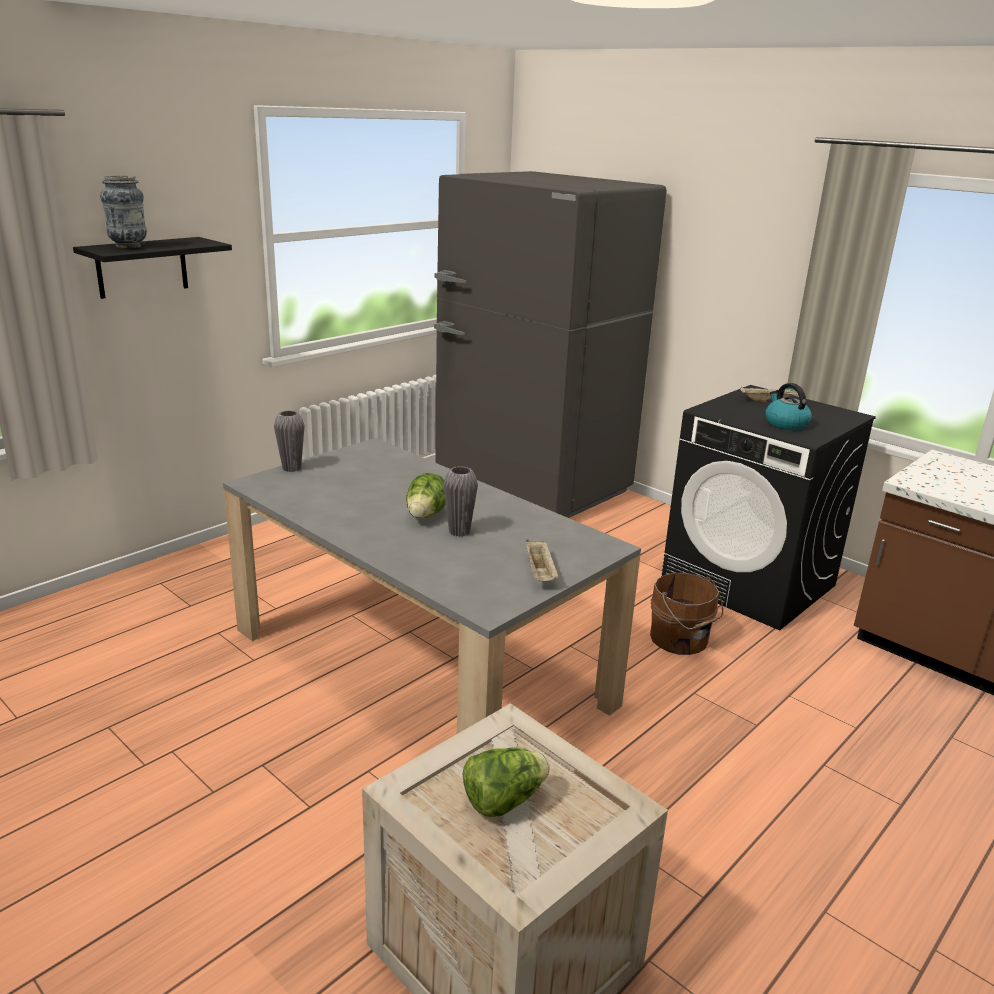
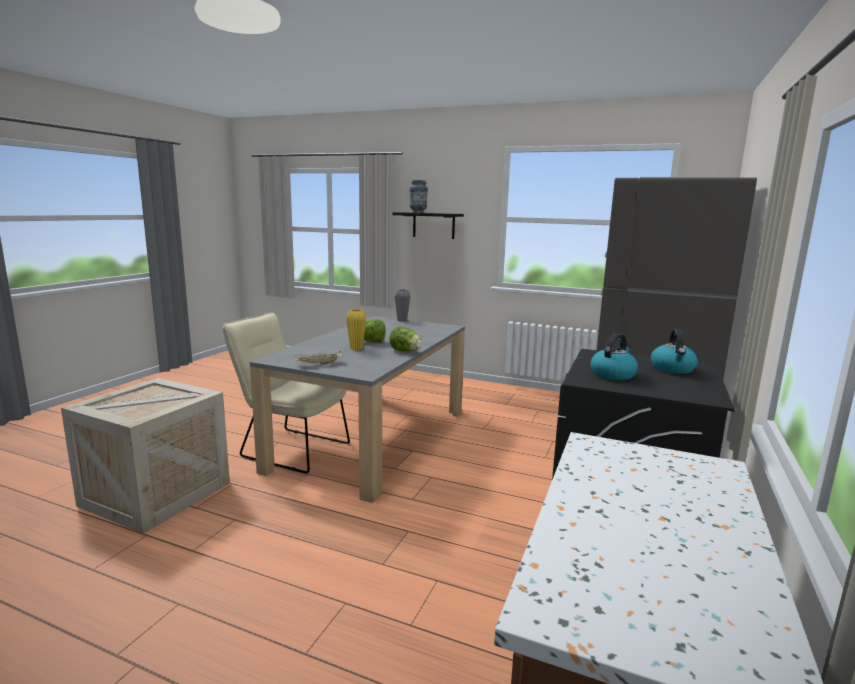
camera: 70 degrees right, 10 degrees down
(403, 760) = (290, 448): none -> beige chair
(459, 532) = (356, 348): grey vase -> yellow vase
(503, 800) = (145, 398): lettuce -> lettuce (405, 351)
(680, 640) = (477, 519): brown bucket -> none
(767, 401) = (673, 369): beige tray -> kettle

